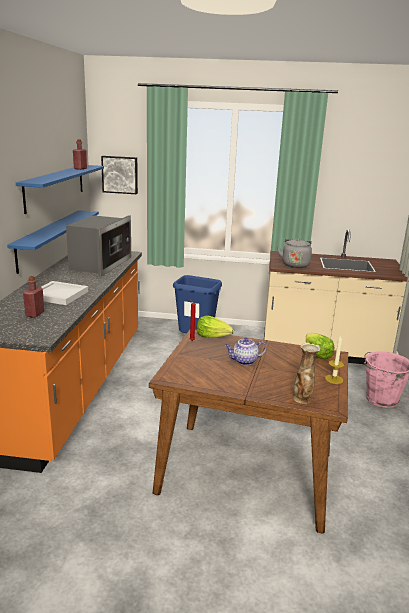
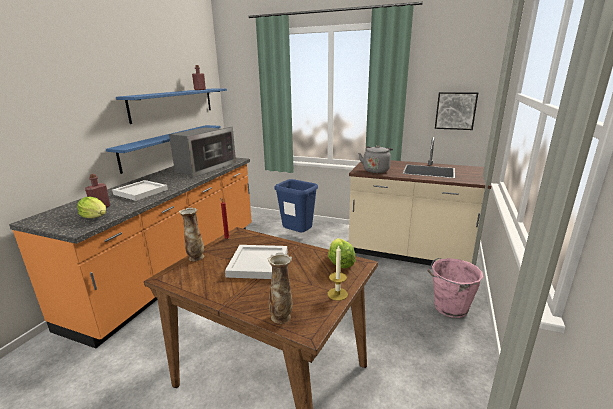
camera: 15 degrees right, 0 degrees up
(120, 174) = (242, 96): picture -> picture (455, 110)
(178, 359) = (196, 257): none -> vase
(213, 336) = (250, 236): lettuce -> lettuce (96, 217)
(244, 361) = (257, 264): teapot -> white tray

